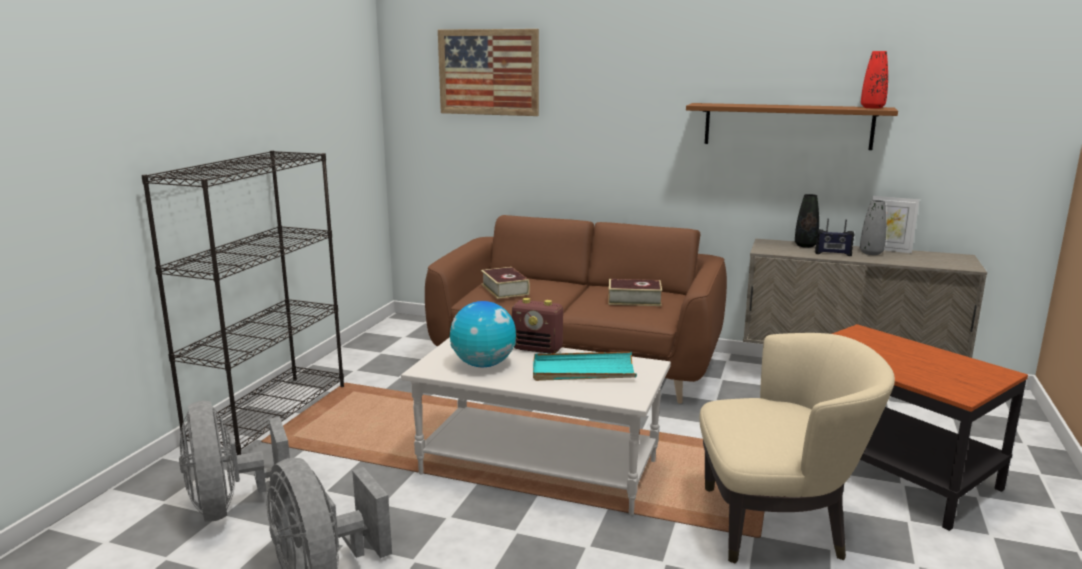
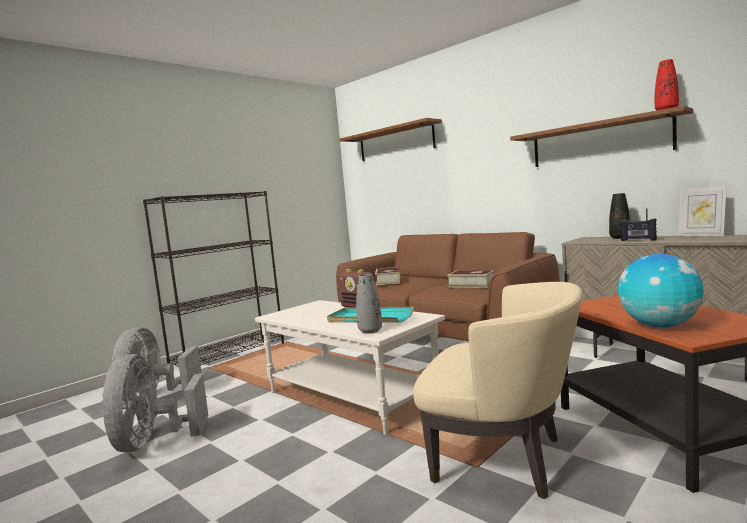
camera: 25 degrees right, 10 degrees down
(484, 364) = (310, 314): globe -> globe (659, 325)
(488, 72) = (395, 142): picture -> brown shelf
(871, 253) = (679, 238): grey vase -> grey vase (370, 331)

